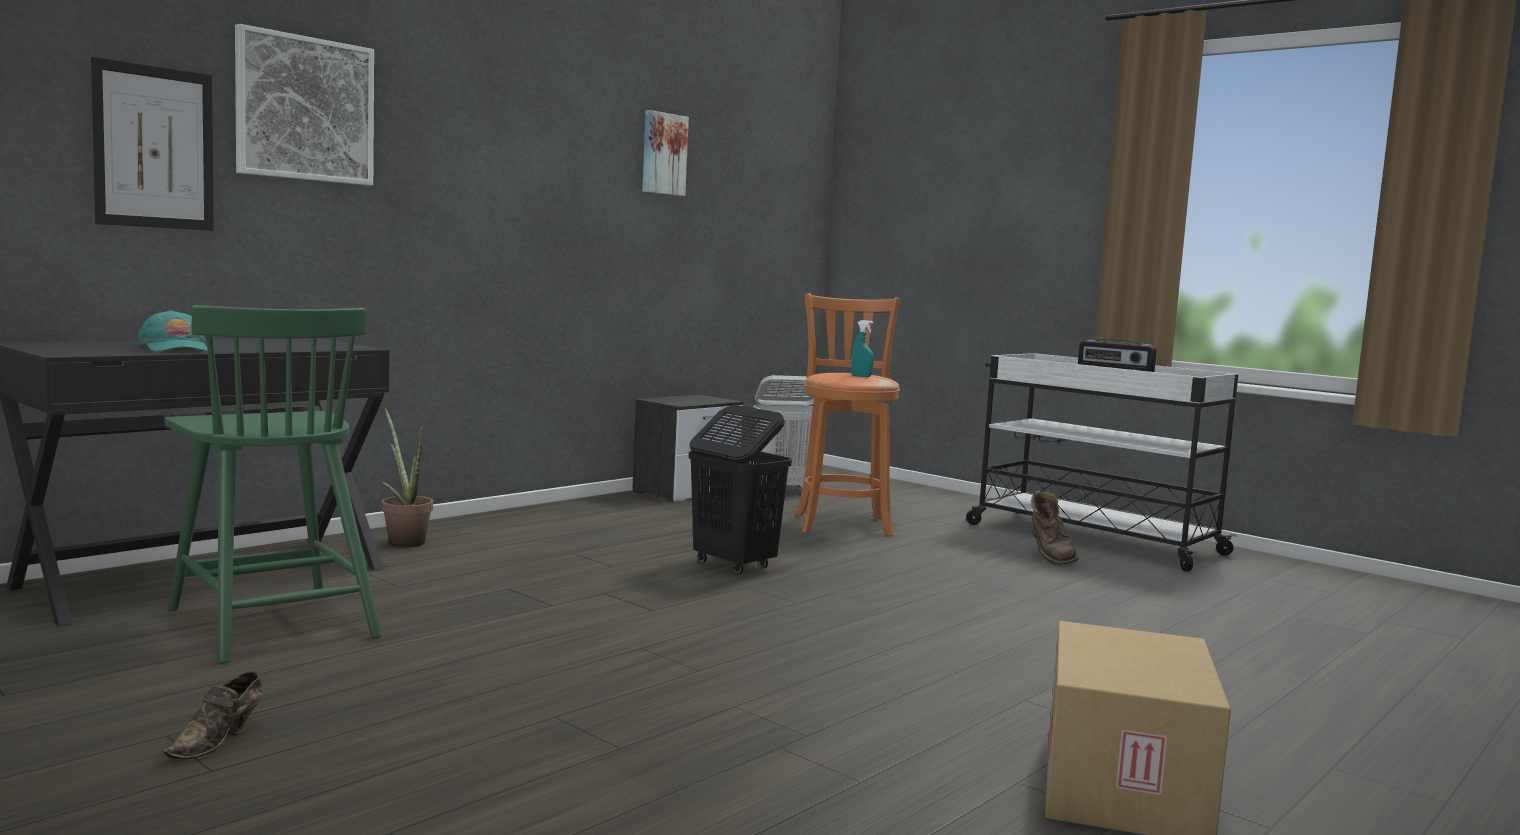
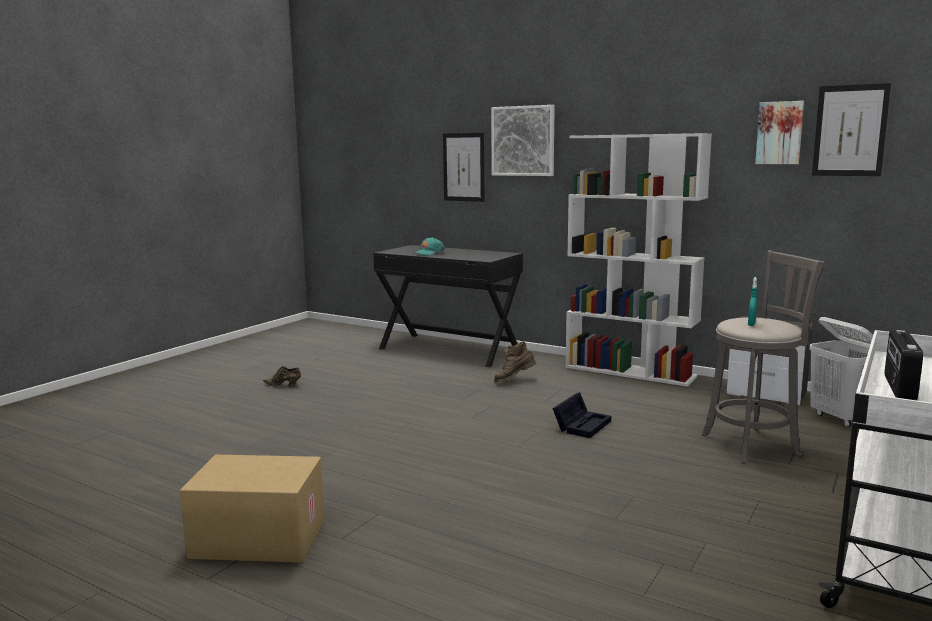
camera: 80 degrees right, 5 degrees up
(272, 621) = (402, 367): green chair -> none
(404, 541) = (539, 361): potted plant -> none
(532, 514) = (630, 372): none -> white bookcase
(719, 161) = (850, 130): none -> picture
(733, 565) = (582, 425): black laundry basket -> black storage box
(842, 524) = (754, 444): orange stool -> grey stool
(1049, 557) = (771, 529): brown boot -> brown boot (514, 380)

